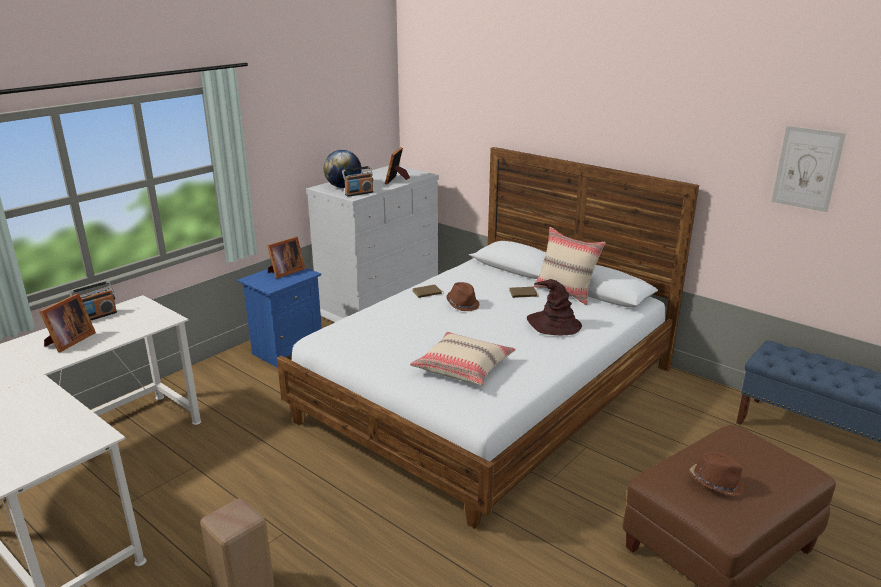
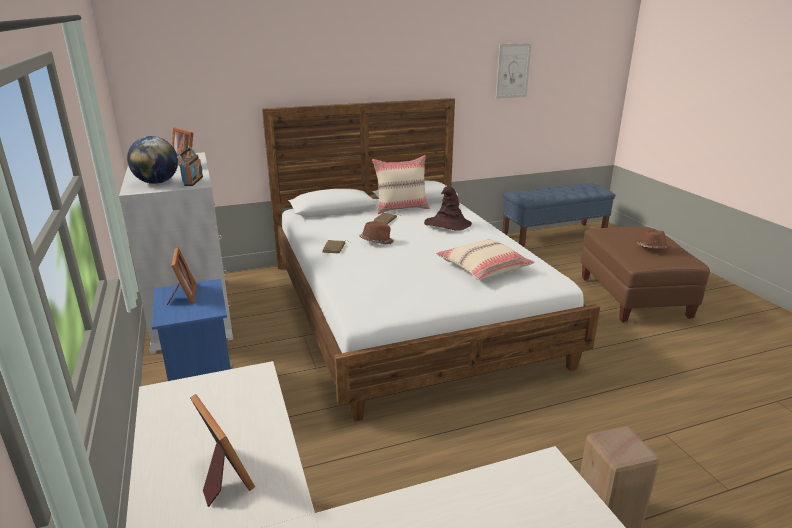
camera: 60 degrees left, 0 degrees up
(97, 316) = (159, 437): radio -> none

